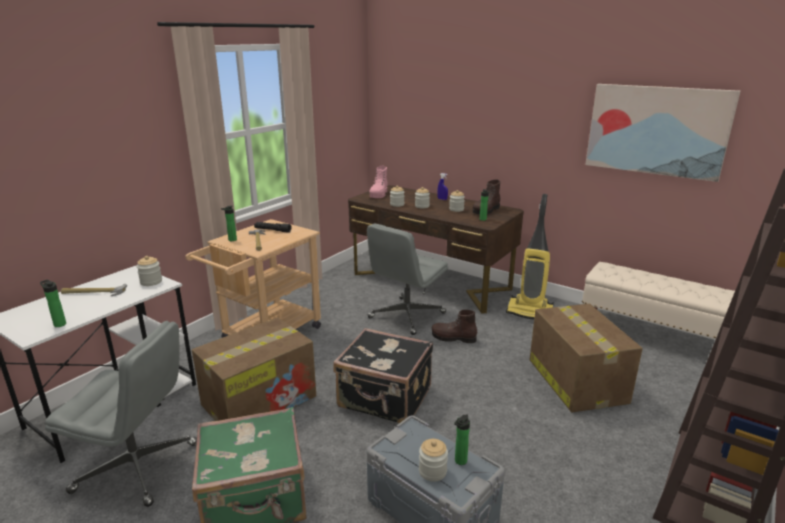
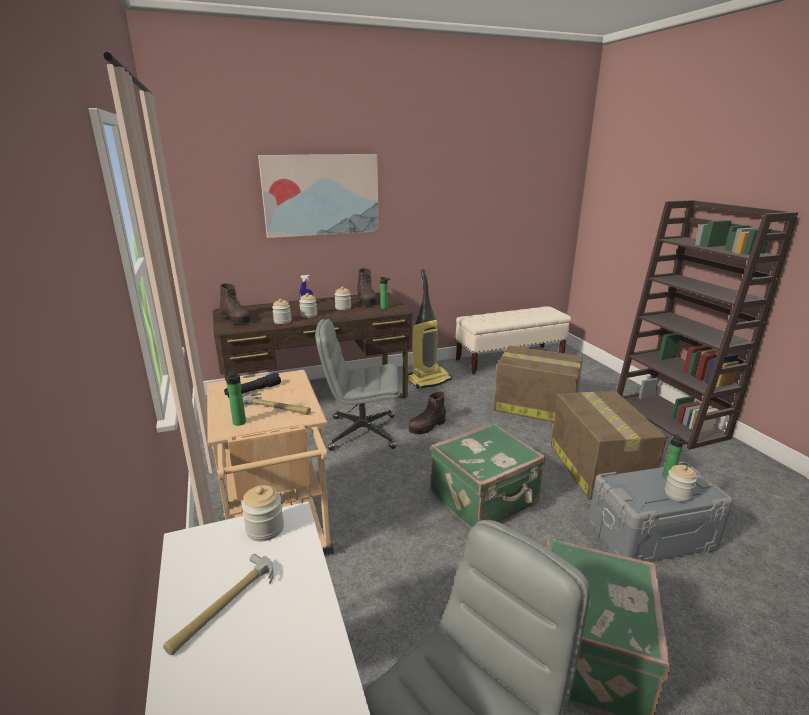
camera: 55 degrees left, 0 degrees up
(59, 324) = (321, 676): bottle -> none
(260, 400) = (412, 589): cardboard box -> cardboard box (597, 467)
(379, 194) = (236, 319): pink boot -> brown boot
(385, 398) = (485, 500): black suitcase -> green suitcase
(406, 316) = (361, 432): grey office chair -> grey office chair turned 105 degrees clockwise
(656, 130) = (482, 199): picture -> picture (321, 195)

